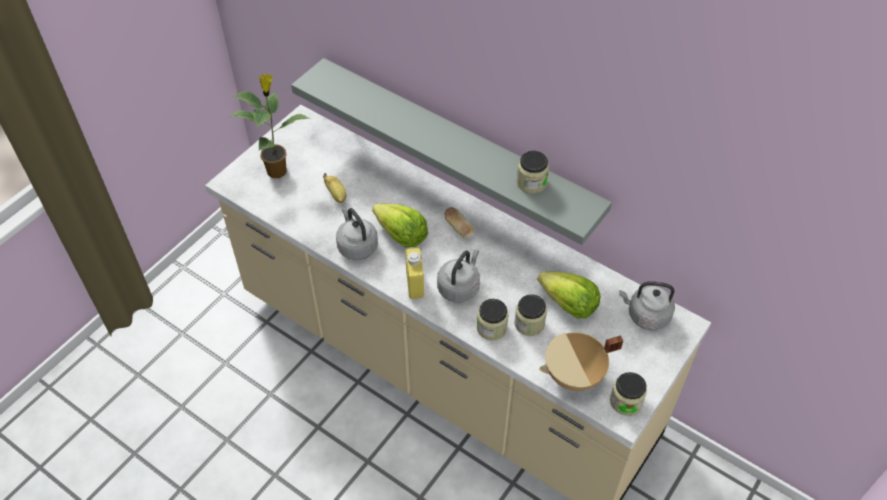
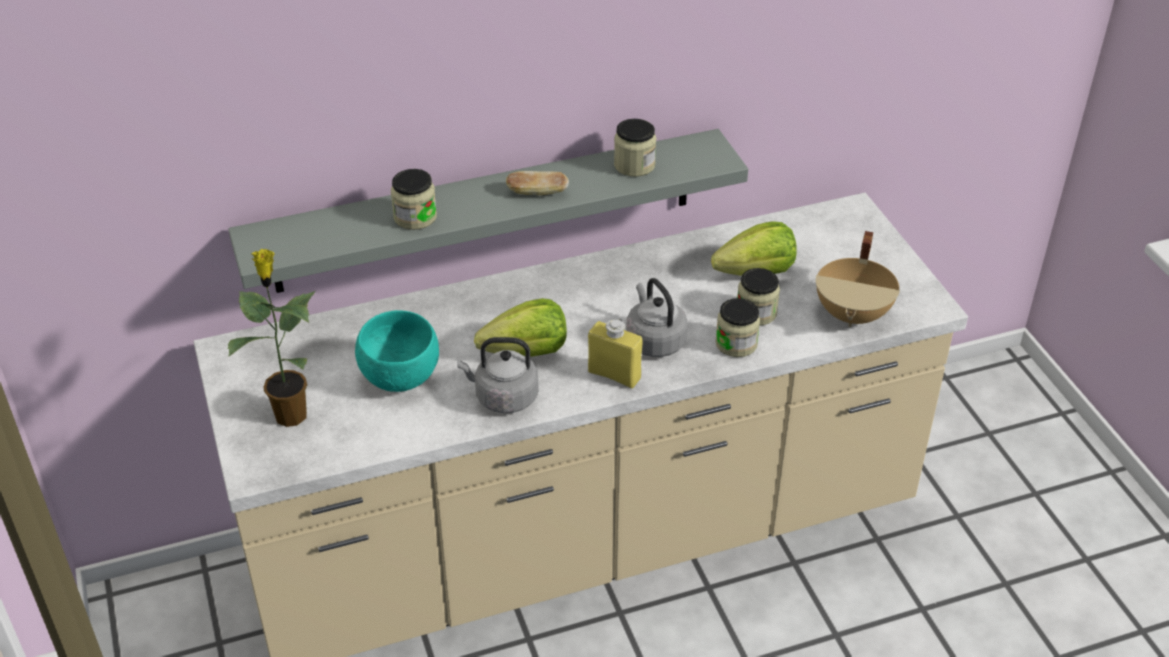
camera: 55 degrees left, 10 degrees down
(337, 195) = (399, 377): banana -> turquoise bowl
(458, 228) = (565, 300): bread -> bread (537, 193)
(625, 402) = (915, 295): jar -> jar (415, 217)
(646, 315) = (820, 228): grey kettle -> none

